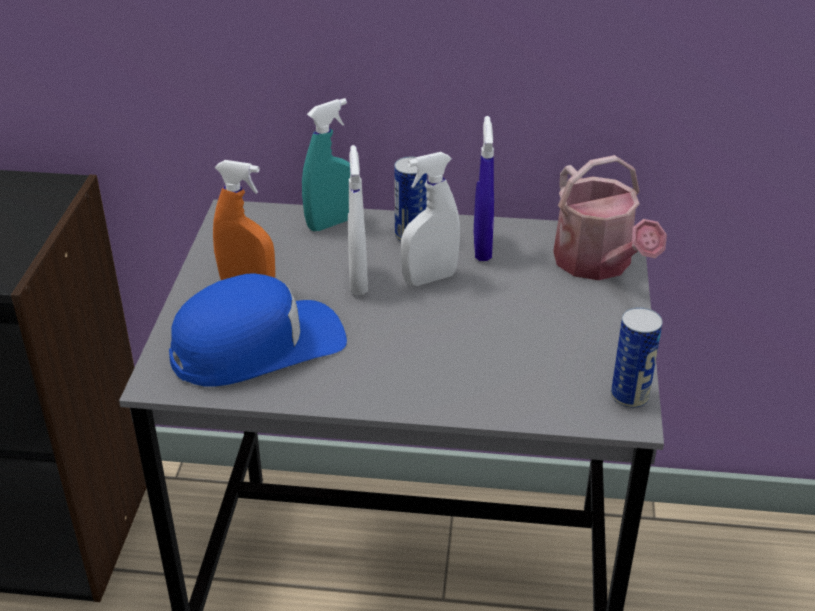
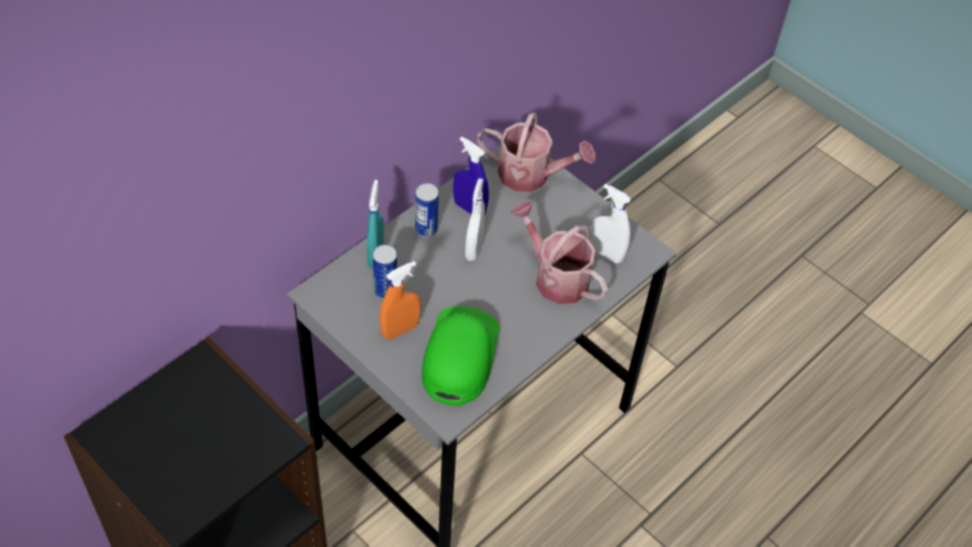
camera: 55 degrees left, 15 degrees up
(258, 345) = (459, 356): blue cap -> green cap
(358, 281) = (445, 279): white spray bottle -> white spray bottle (606, 254)
(473, 358) = (556, 276): none -> watering can
(629, 397) = (637, 241): can -> can (385, 291)

